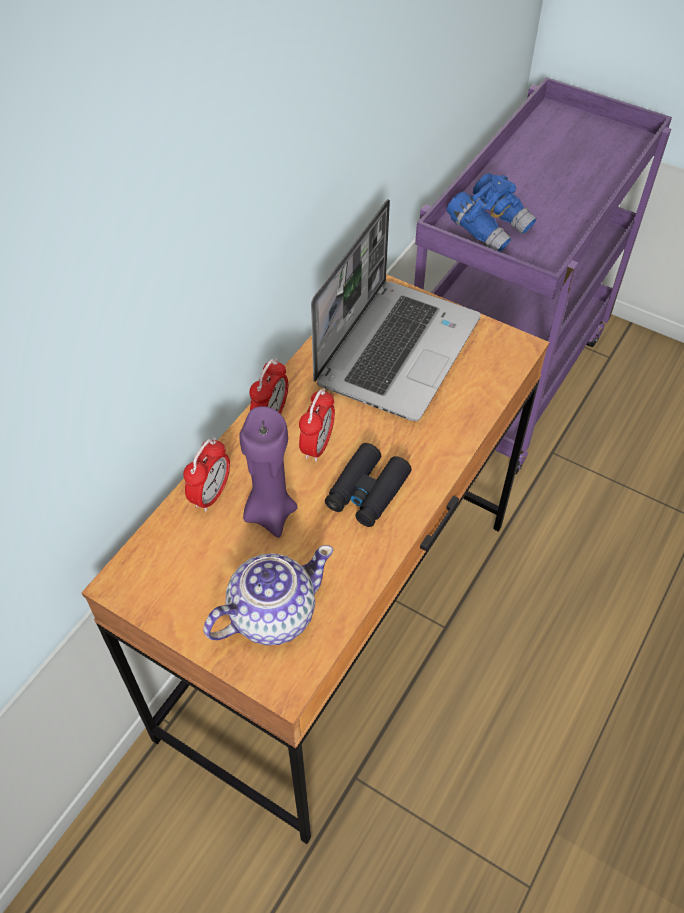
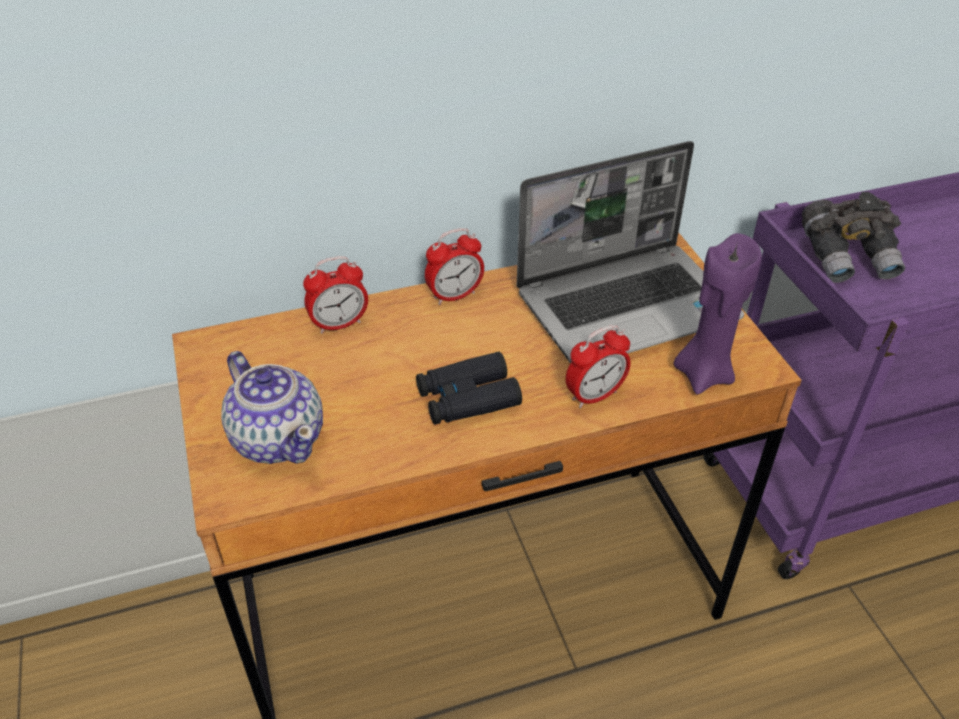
camera: 40 degrees right, 10 degrees down
(270, 512) = (368, 364): purple candle -> purple candle (704, 374)
(271, 614) = (278, 438): teapot -> teapot turned 45 degrees clockwise
(317, 446) = (466, 339): alarm clock -> alarm clock (594, 396)
(489, 228) = (847, 258): blue binoculars -> grey binoculars

